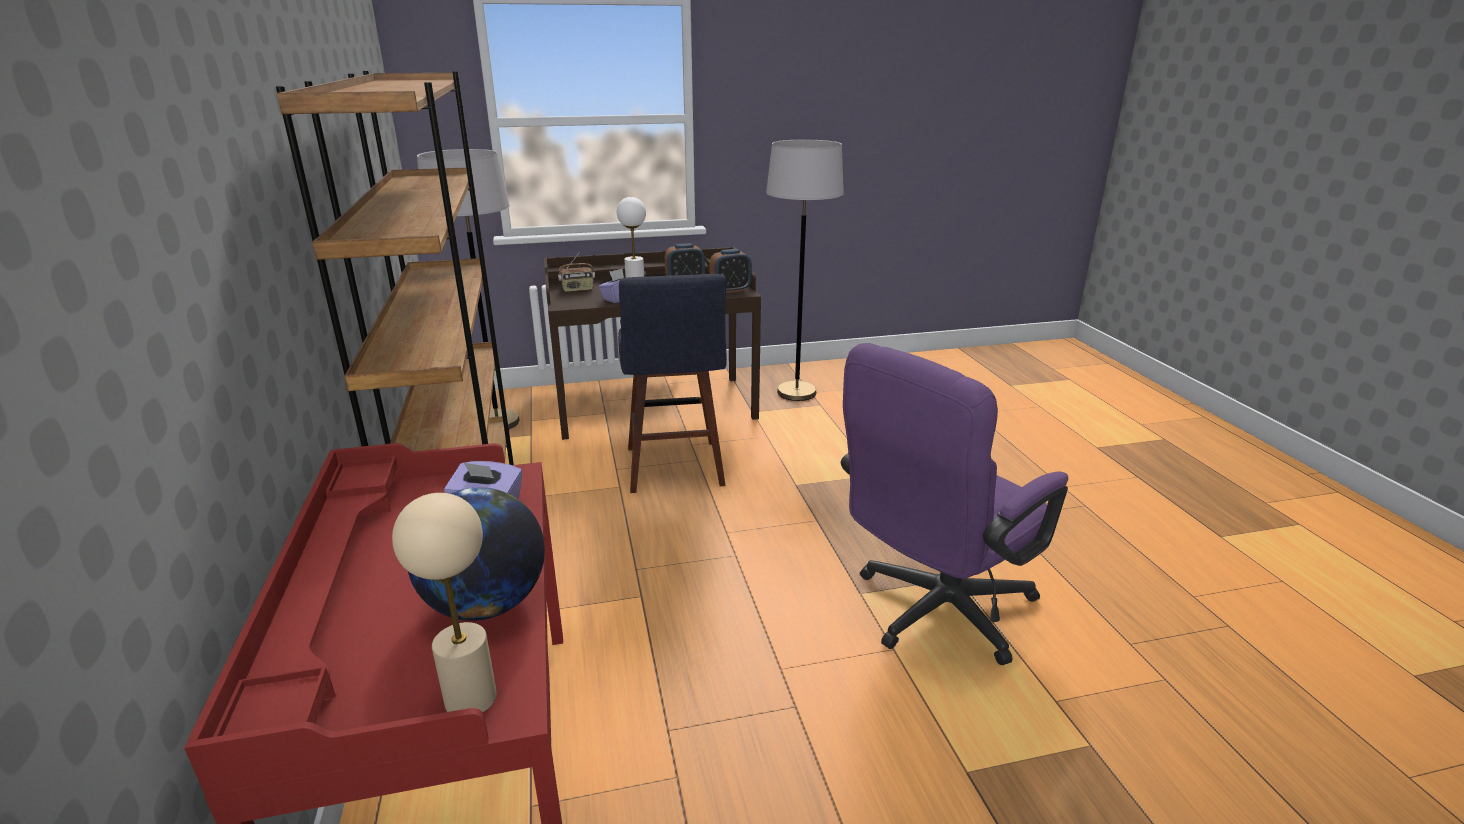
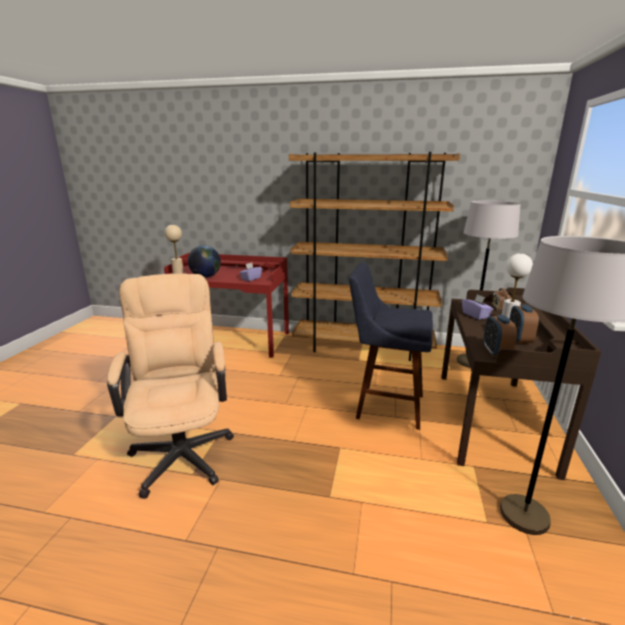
camera: 115 degrees right, 5 degrees down
(933, 613) = (182, 449): purple office chair -> beige office chair

